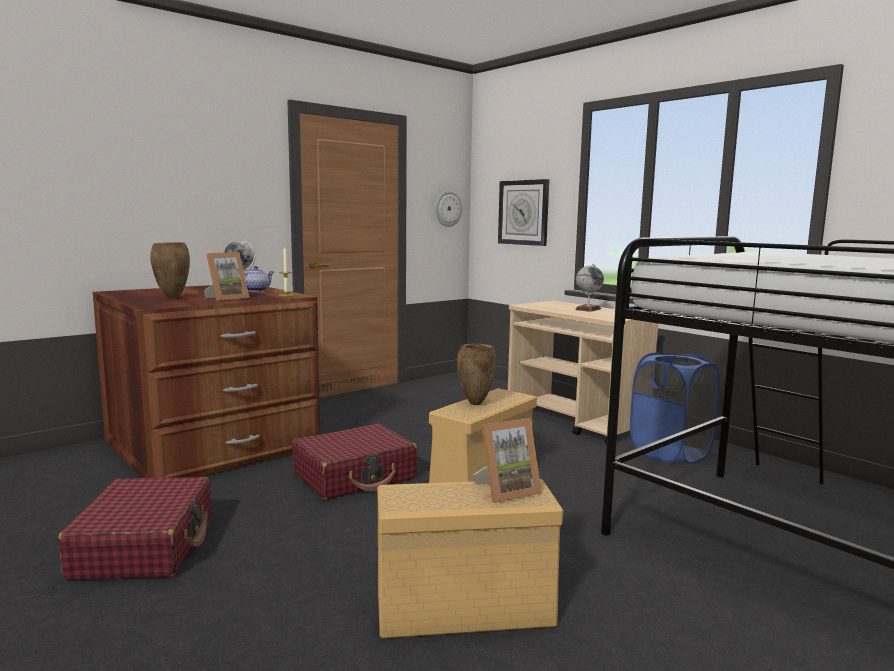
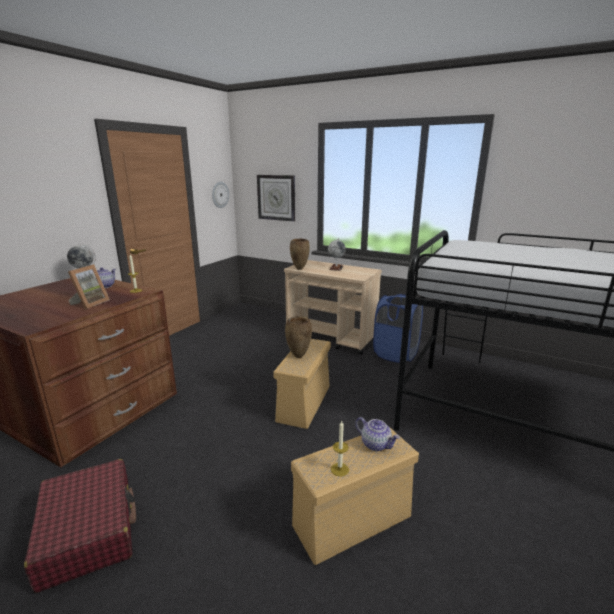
camera: 20 degrees left, 10 degrees up
(172, 298) = (40, 310): brown vase -> brown vase (299, 269)
(355, 476) = (217, 416): red suitcase -> none
(433, 502) = (339, 469): none -> candle
(506, 491) = (376, 444): picture frame -> teapot

